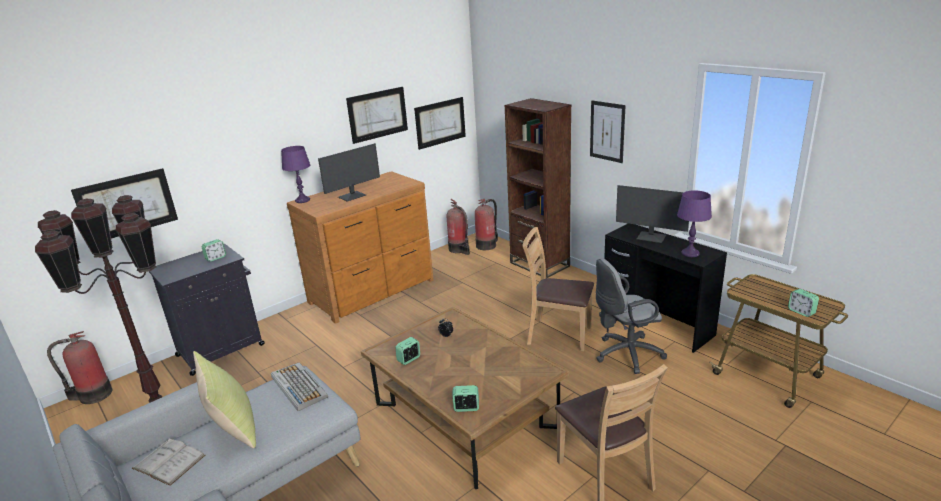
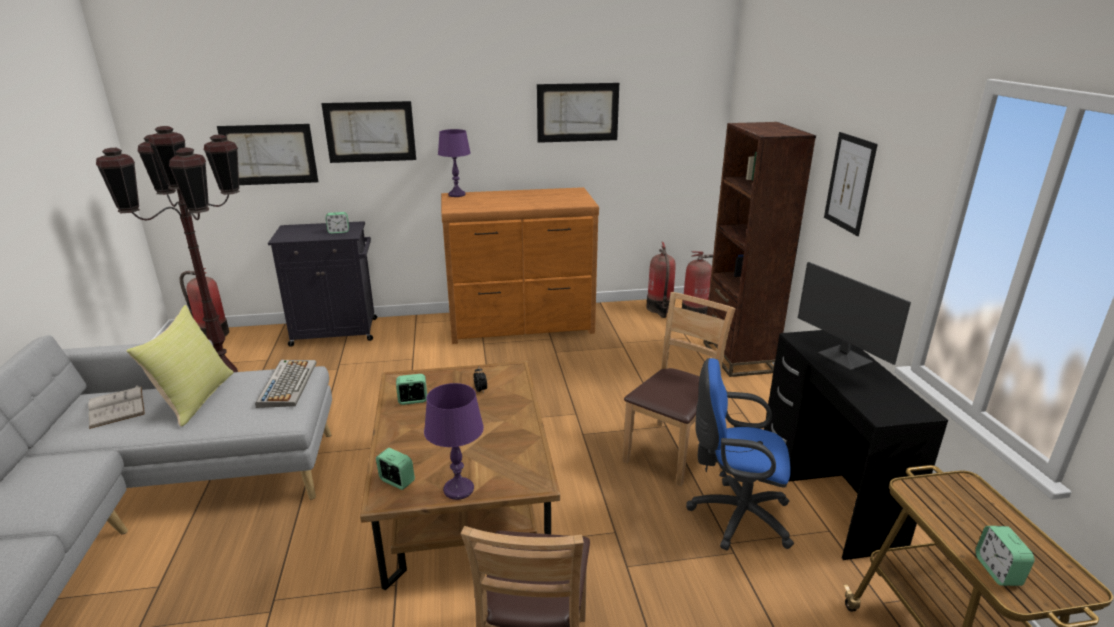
camera: 30 degrees right, 0 degrees up
(352, 196) = (506, 202): monitor -> none
(440, 122) = (668, 140): picture -> picture (370, 132)
(558, 335) = (671, 452): brown chair -> brown chair turned 75 degrees clockwise
(625, 354) = (735, 516): grey office chair -> blue office chair
(690, 253) = (879, 400): purple table lamp -> purple table lamp (459, 490)

